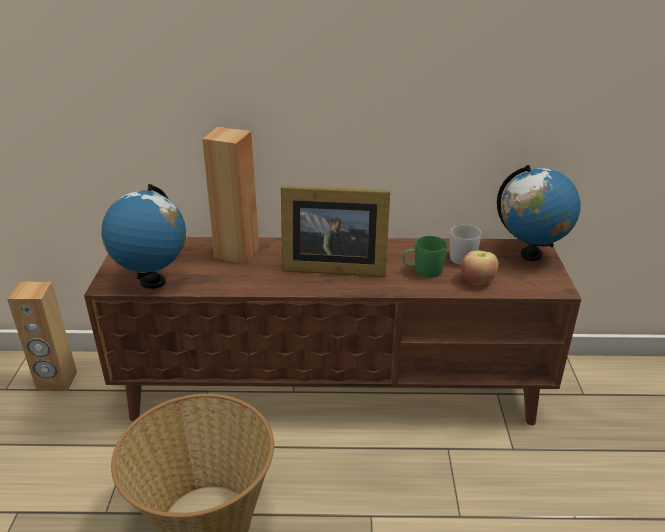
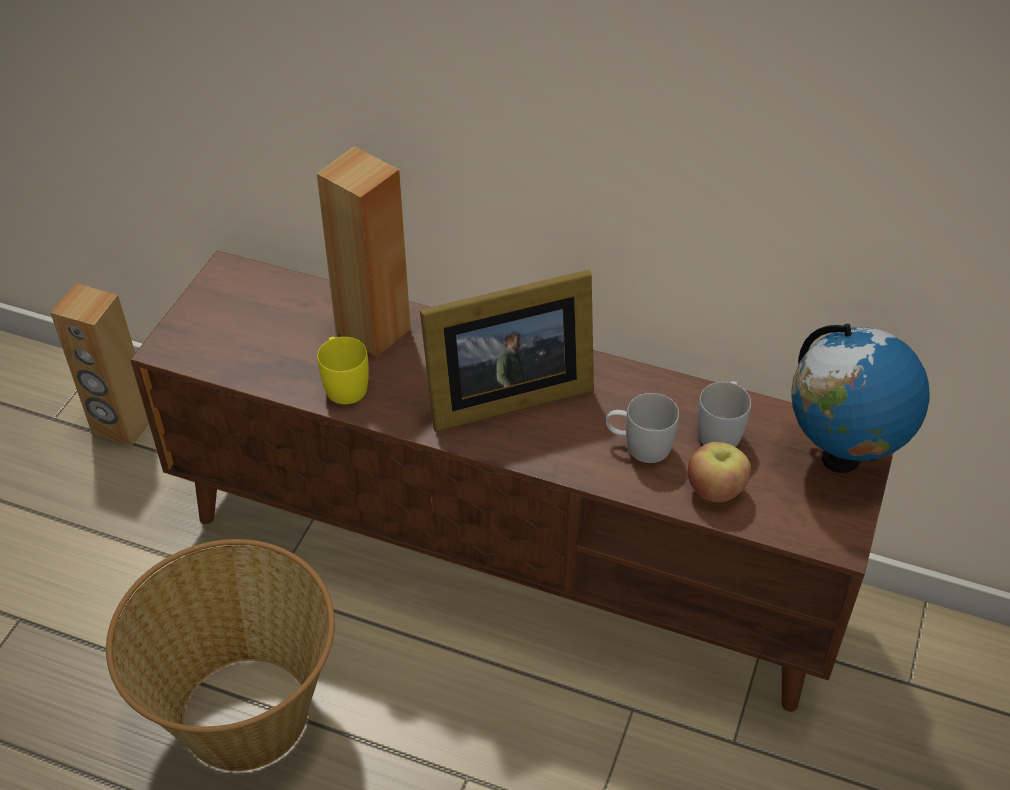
camera: 20 degrees right, 15 degrees up
(152, 282) = (230, 359): globe -> none
(232, 279) = (343, 383): none -> yellow mug
(331, 266) = (502, 395): picture frame -> picture frame turned 45 degrees counterclockwise
(422, 271) = (638, 445): green mug -> white mug

